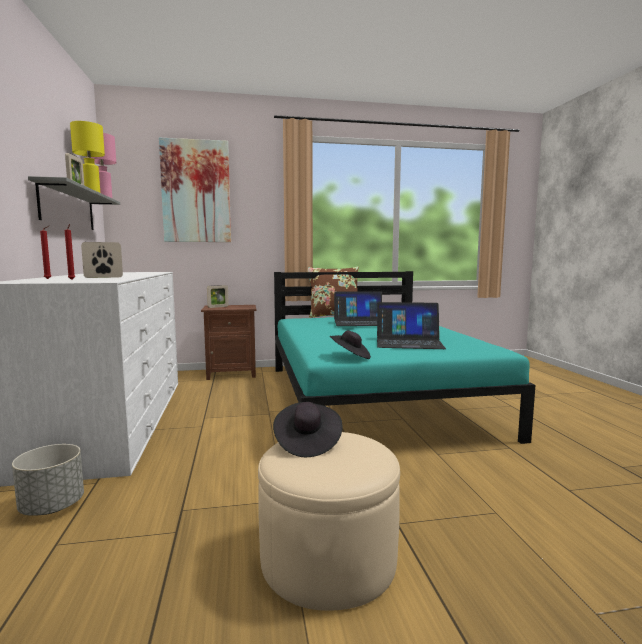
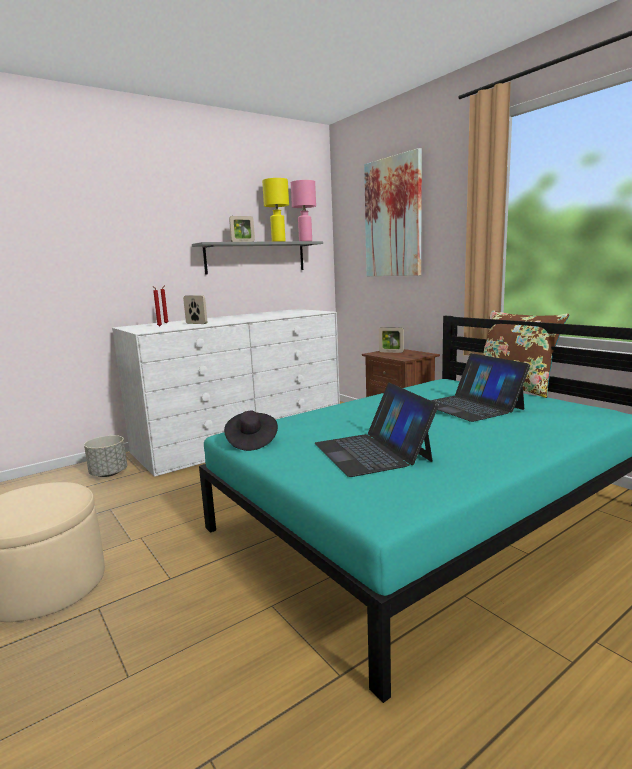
camera: 65 degrees right, 5 degrees up
(307, 443) = (48, 489): black hat -> none

